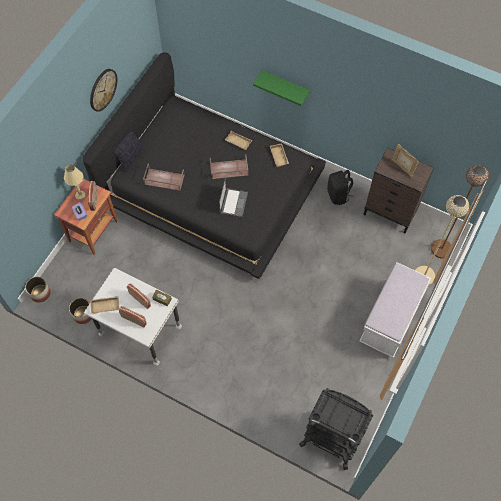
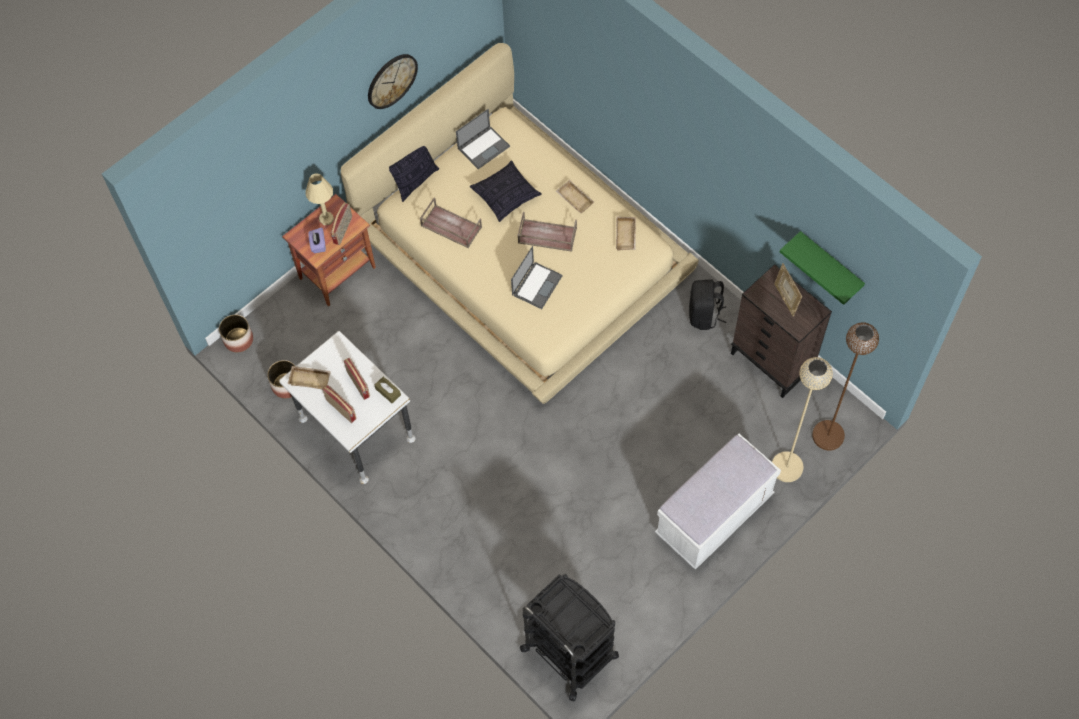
camera: 20 degrees right, 0 degrees up
(168, 124) = (484, 147): none -> laptop
(193, 151) = (506, 195): none -> pillow
(210, 187) = (521, 253): black bed -> beige bed
(285, 86) = (652, 137): green shelf -> green shelf (830, 264)

